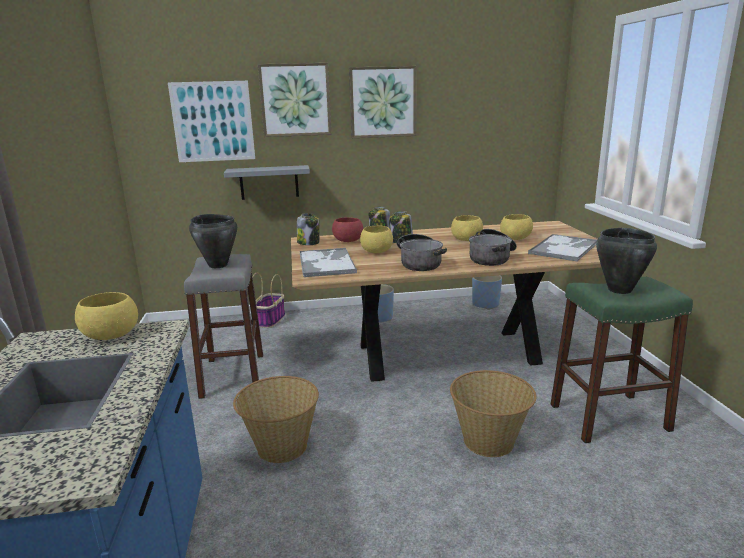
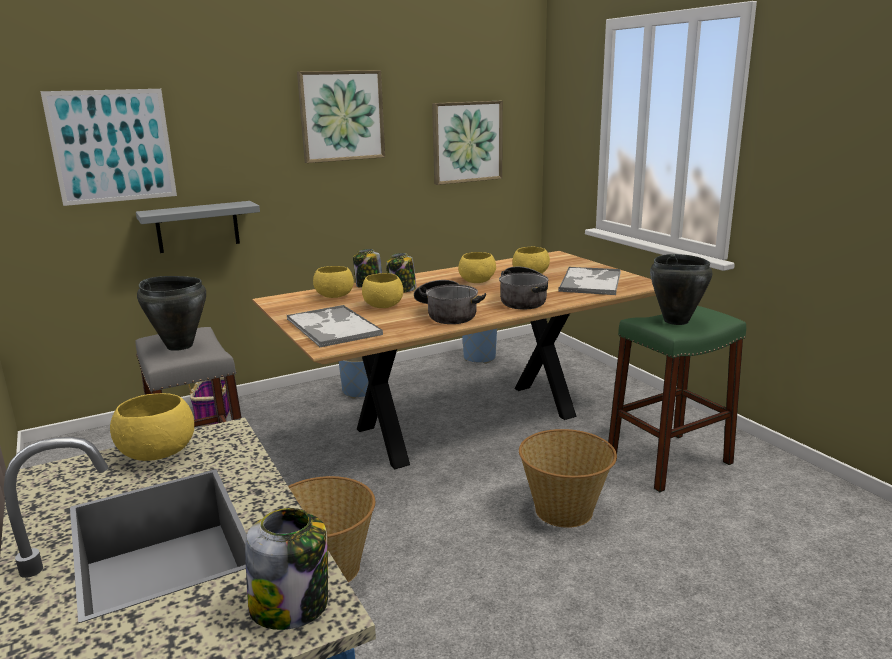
camera: 20 degrees left, 0 degrees up
(295, 100) = (228, 114): picture -> picture (467, 142)
(309, 243) = (284, 303): jar -> jar (291, 606)
(348, 241) = (335, 296): red bowl -> yellow bowl

